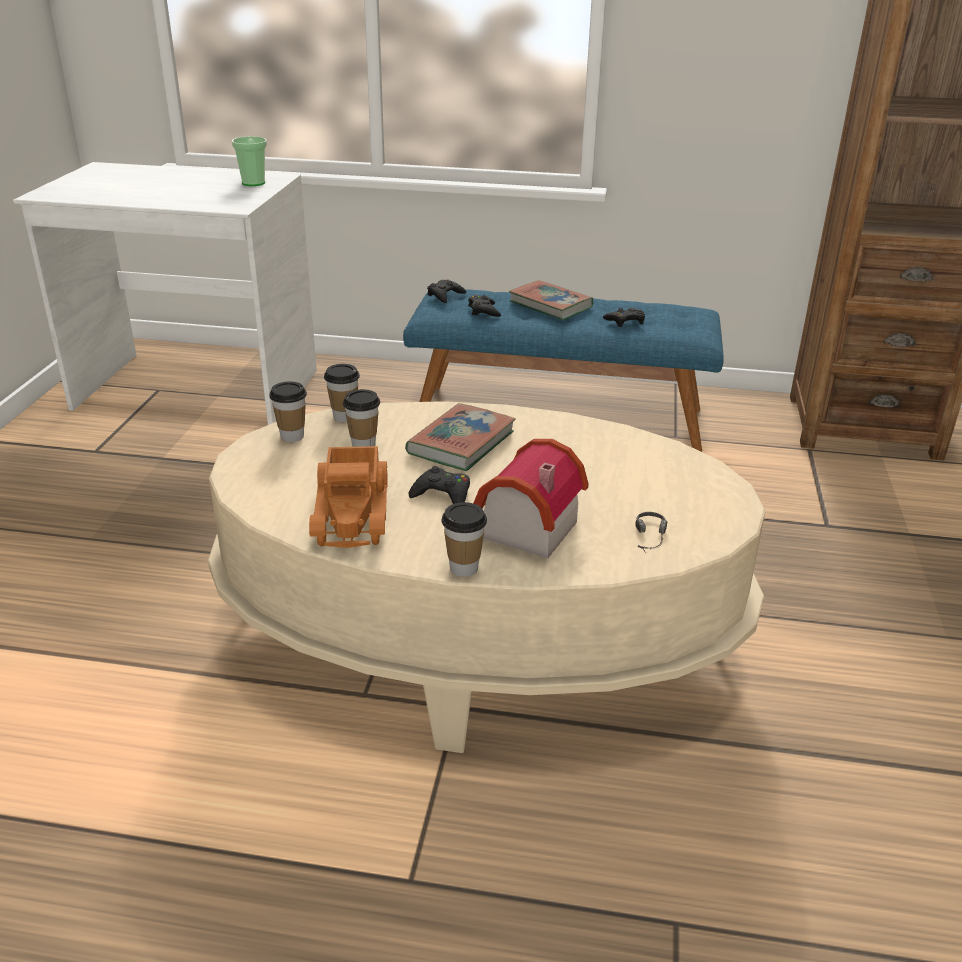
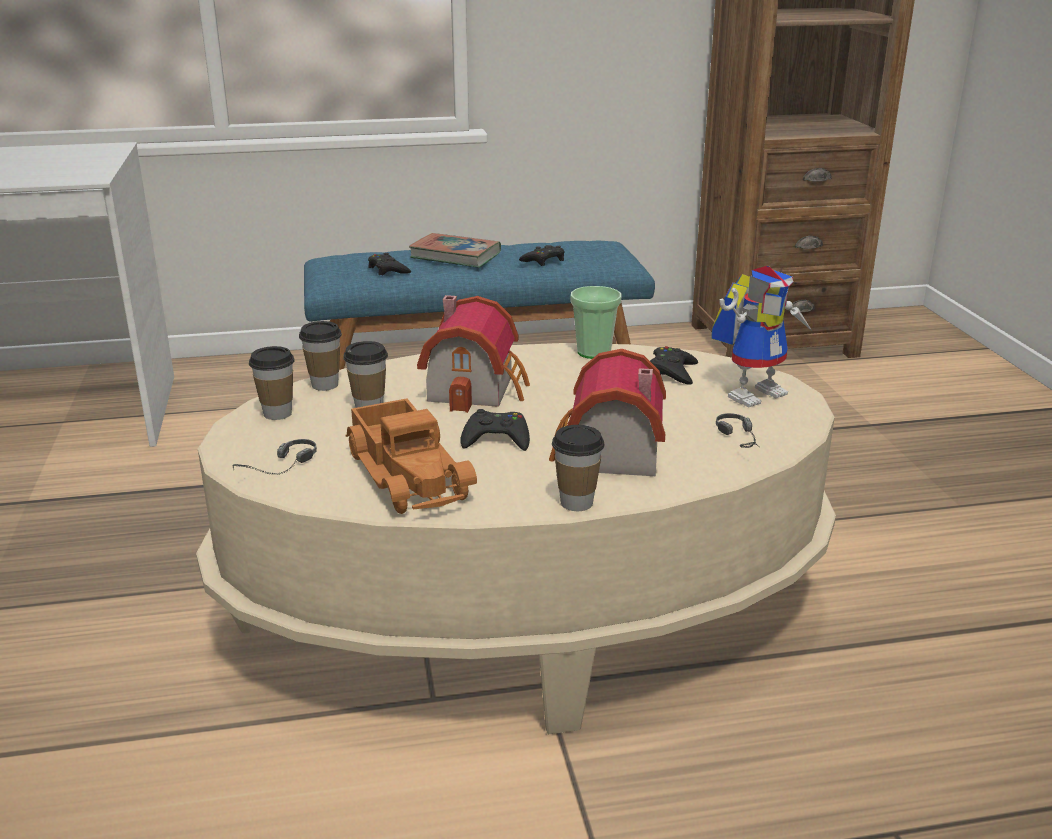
camera: 20 degrees left, 5 degrees down
(253, 183) = (86, 154): cup -> cup (594, 352)
(260, 487) = (279, 470): none -> headphones
(445, 295) = (334, 261): black game controller -> black game controller (672, 372)
(461, 443) = (477, 388): book -> toy house
(700, 494) = (754, 392): none -> toy robot

